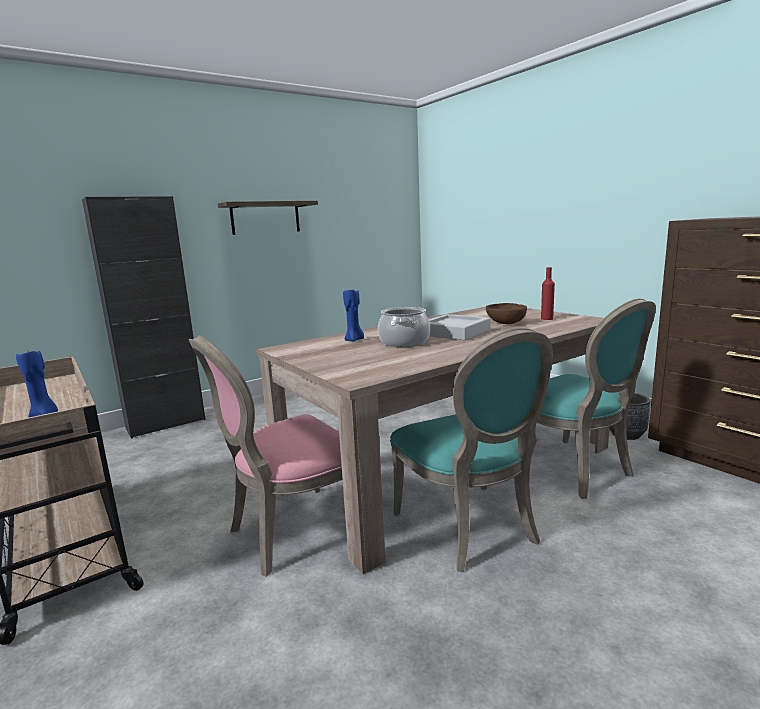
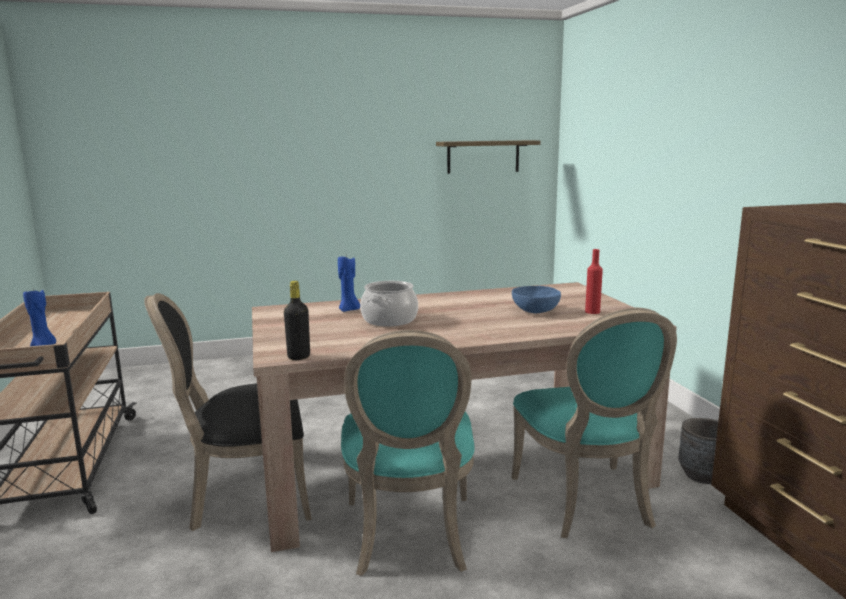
camera: 20 degrees right, 0 degrees up
(166, 424) = (225, 364): black cabinet -> none
(265, 218) = (354, 154): shelf -> shelf (483, 156)
(292, 532) = (245, 497): pink chair -> black chair
(377, 376) = (299, 357): none -> black bottle
(455, 332) = (459, 316): grey tray -> none
(505, 323) = (535, 311): brown bowl -> blue bowl

